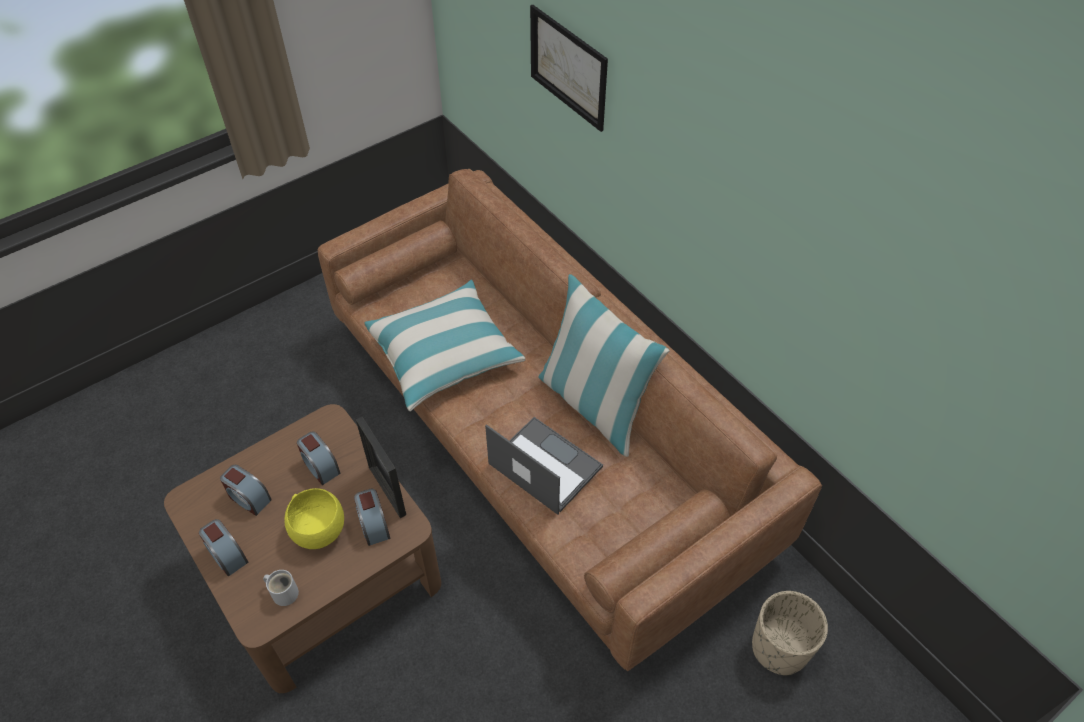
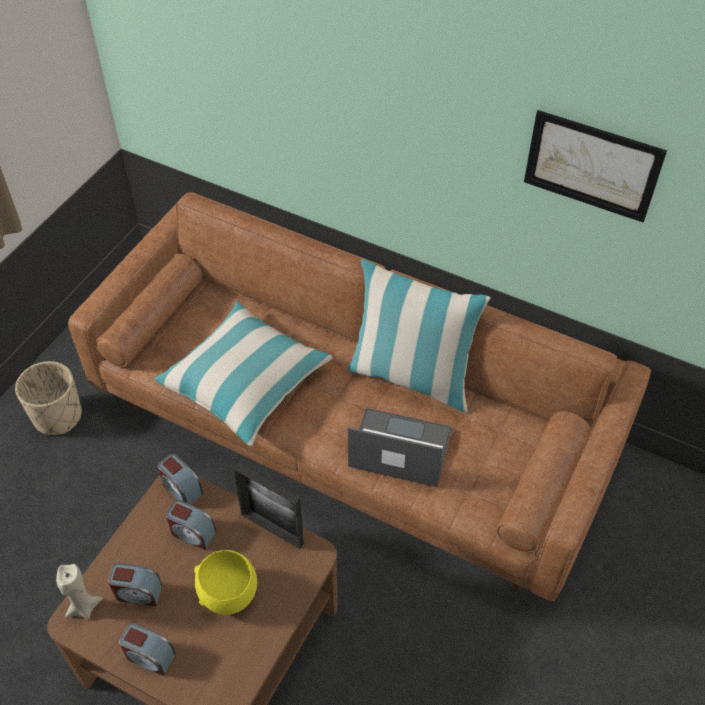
camera: 25 degrees left, 0 degrees up
(201, 491) = (83, 606): none -> beige candle
(284, 592) = (228, 665): white mug -> none
(373, 525) = (278, 566): alarm clock -> alarm clock (181, 488)
(568, 67) = (298, 61): picture -> picture (592, 166)
(780, 648) = (653, 529): beige planter -> beige planter (58, 417)

